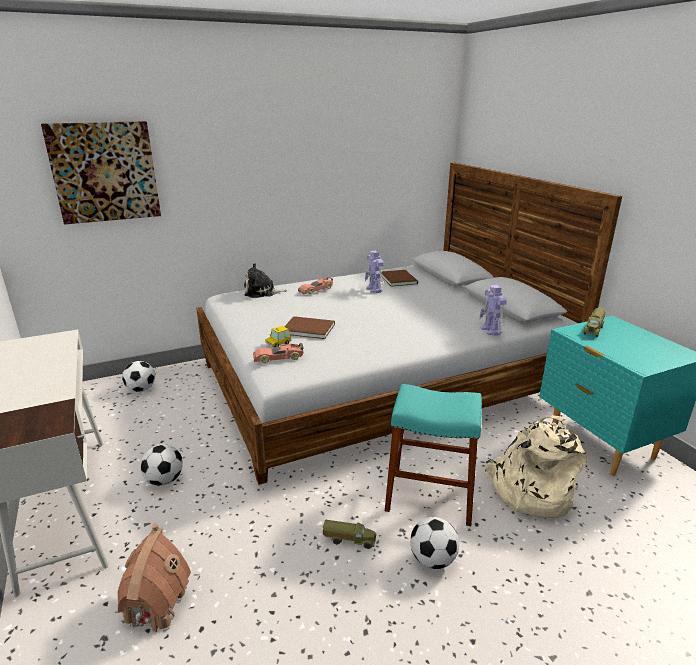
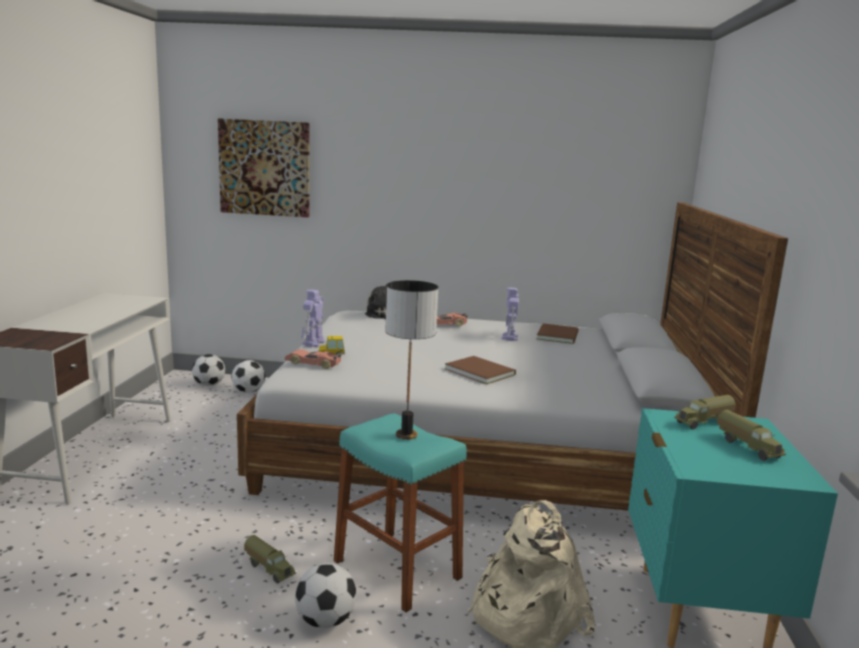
camera: 30 degrees right, 10 degrees down
(155, 605) = (65, 543): toy house -> none
(164, 480) = (181, 462): football -> football (209, 385)
(307, 328) = (381, 350): brown book -> brown book (479, 371)
(439, 400) = (406, 435): none -> table lamp
(491, 331) = (584, 401): toy robot -> toy robot (313, 343)
(636, 340) = (748, 447): none -> toy truck

